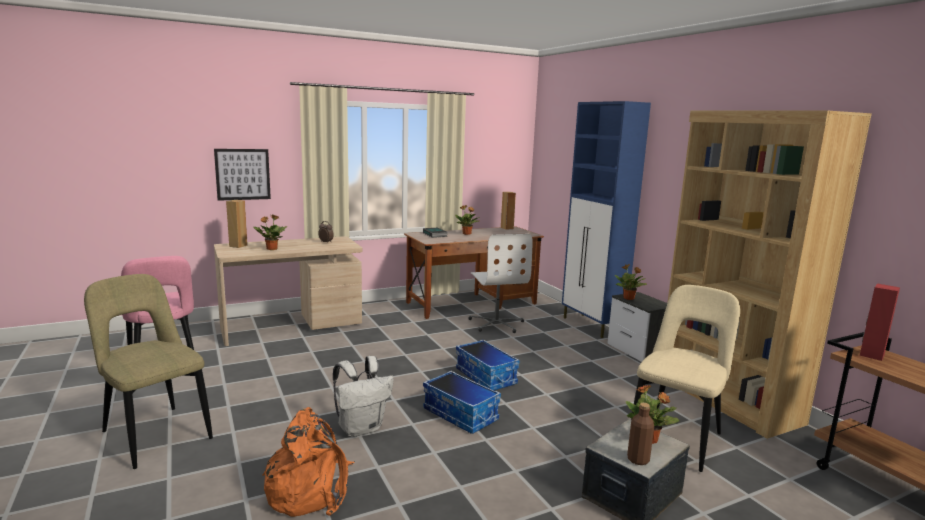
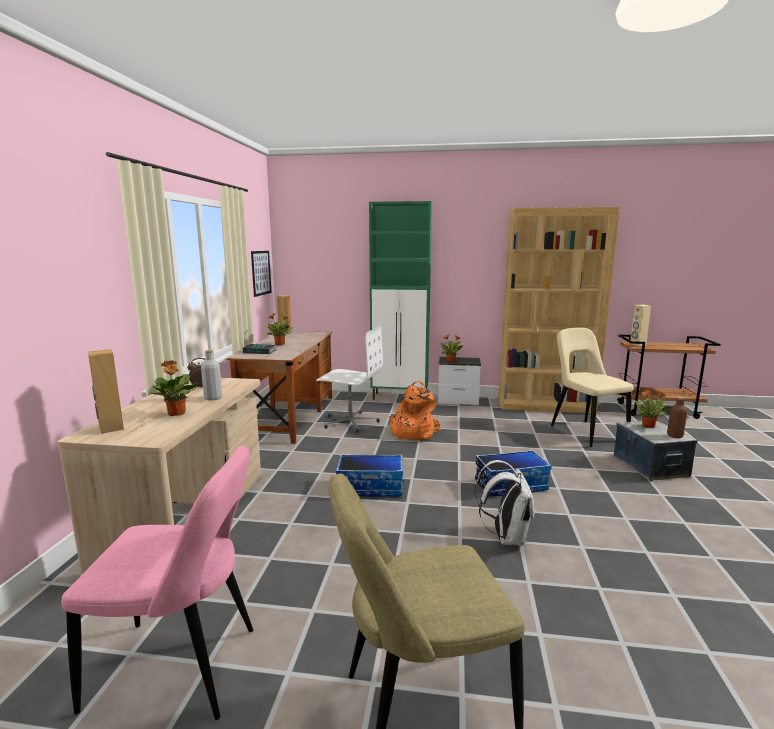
camera: 55 degrees left, 0 degrees up
(243, 174) = (52, 309): picture -> picture (261, 273)
(308, 248) = (213, 398): none -> grey bottle
(310, 489) = (612, 594): orange backpack -> orange backpack (412, 432)
(486, 376) = (450, 456): storage box -> storage box (371, 487)
(592, 326) = (400, 397): blue cabinet -> green cabinet
(871, 355) = (637, 344): red speaker -> beige speaker

